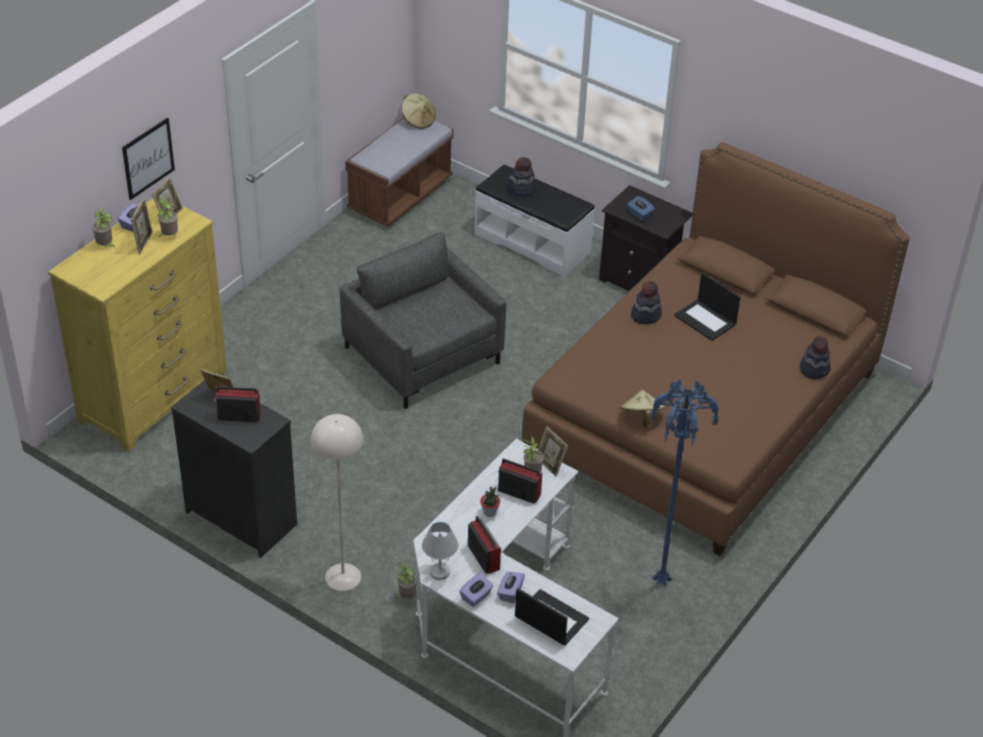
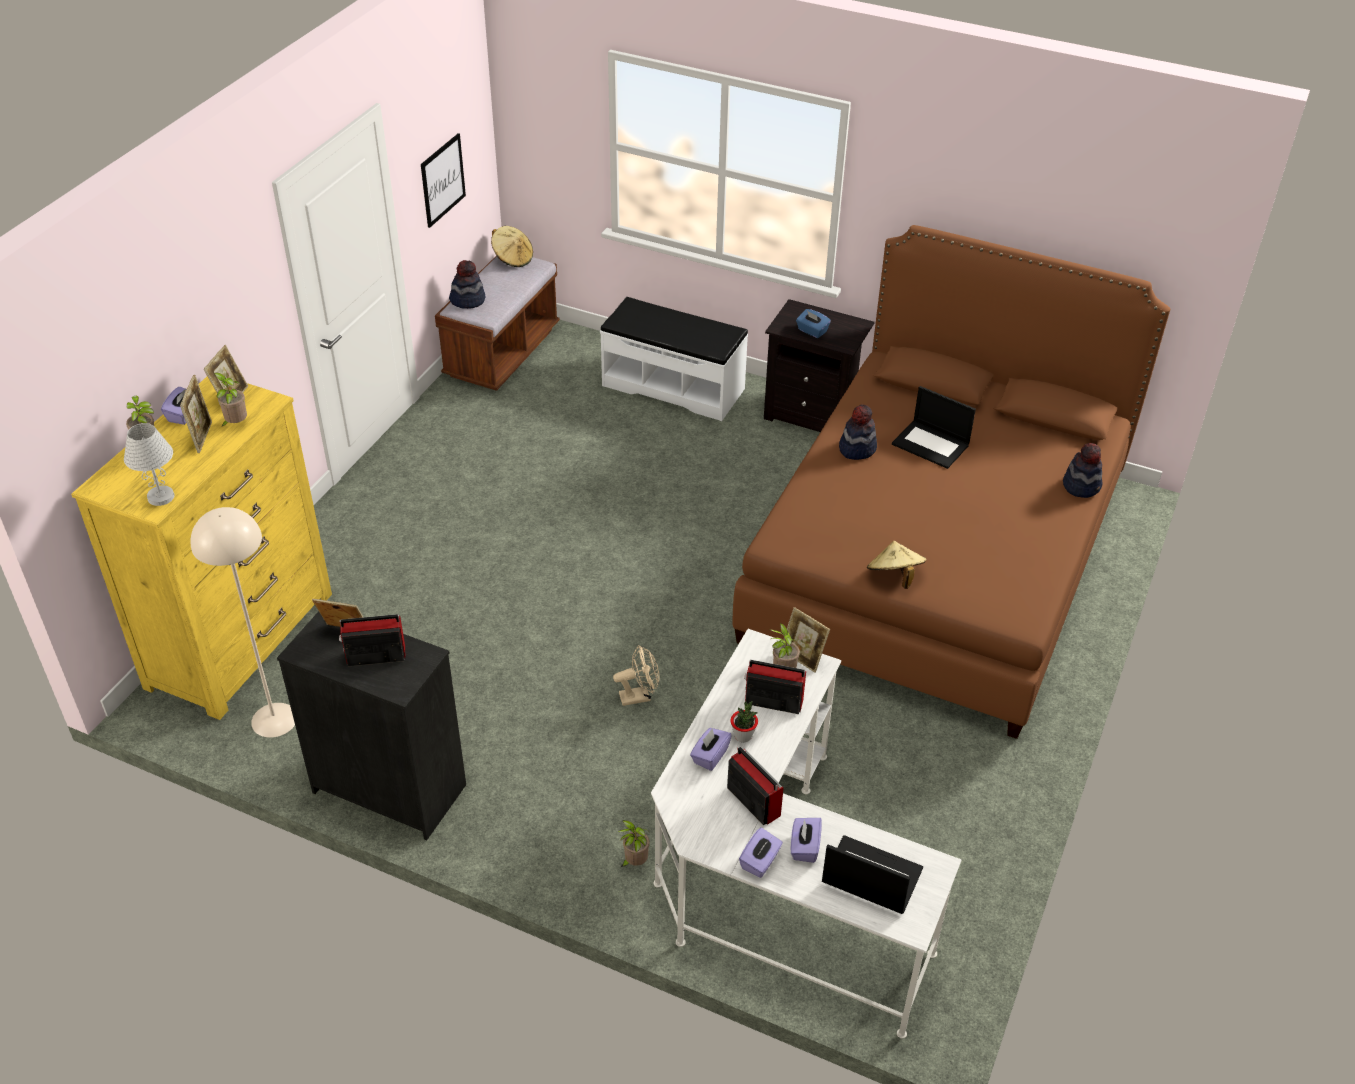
camera: 10 degrees left, 0 degrees up
(148, 158) = (190, 323): picture -> picture (442, 180)
(342, 576) = (543, 848): beige floor lamp -> beige floor lamp (274, 719)
(423, 355) = (576, 538): grey armchair -> none
(440, 481) = (639, 696): none -> beige fan
(440, 572) = (700, 833): white table lamp -> white table lamp (161, 496)
(462, 522) = (710, 756): none -> purple tissue box
(521, 188) = (655, 321): hat -> hat (468, 300)
(659, 582) = (954, 786): blue floor lamp -> none

